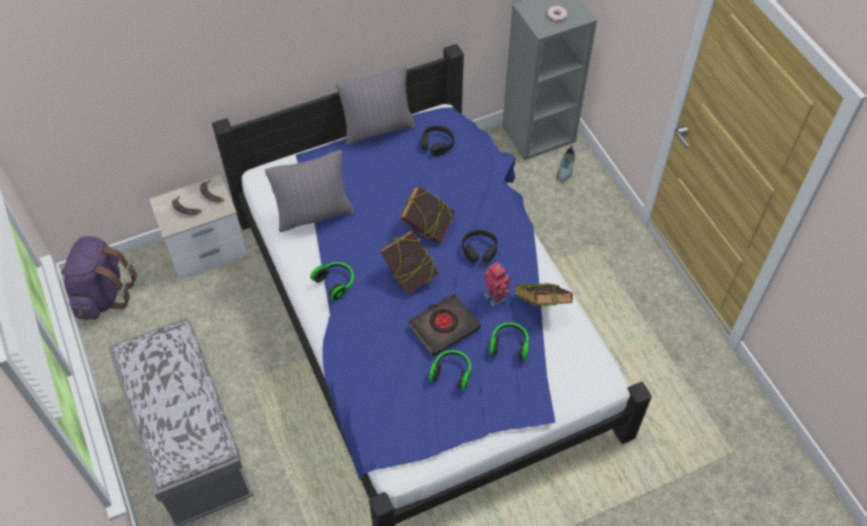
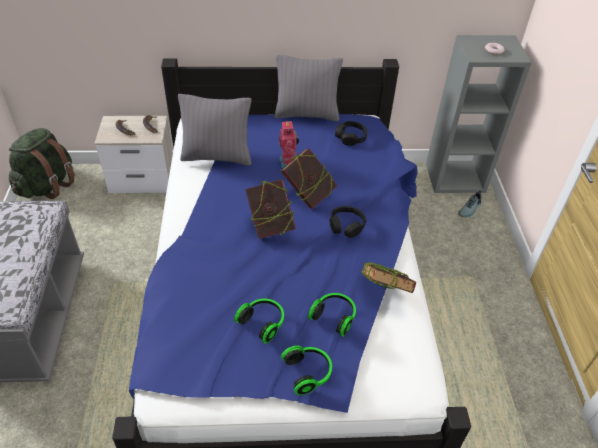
camera: 20 degrees right, 10 degrees down
(103, 294) = (47, 185): purple backpack -> green backpack
(336, 283) = (202, 212): headphones -> headphones (308, 373)
(443, 326) = (278, 279): black book -> none
(496, 297) = (342, 270): toy robot -> toy robot (288, 162)

